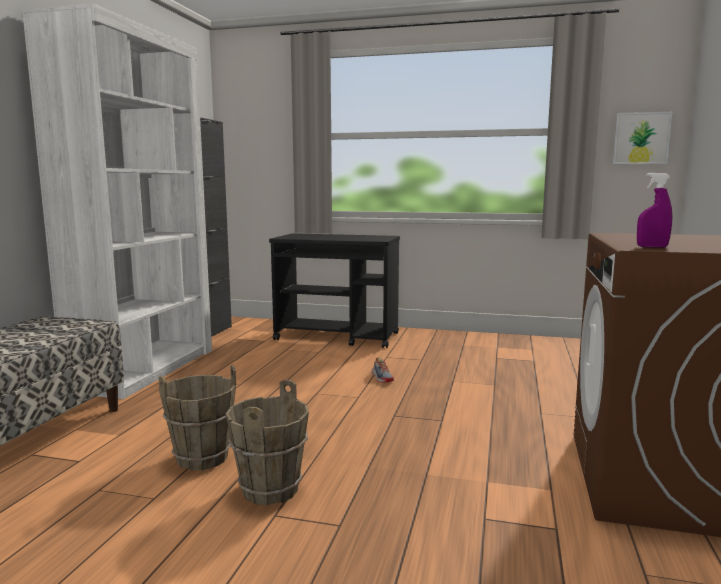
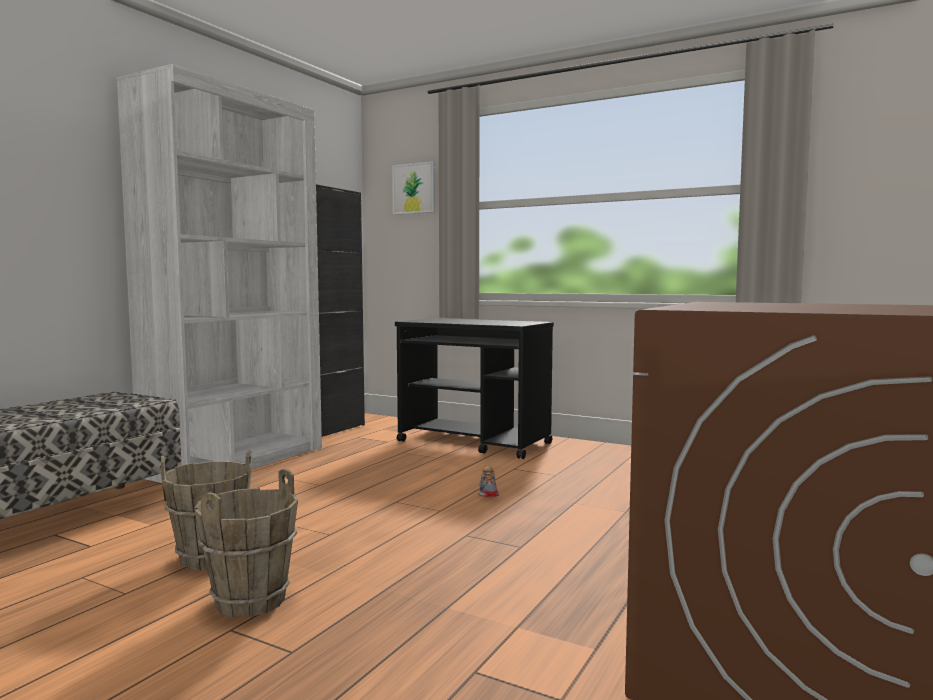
camera: 15 degrees right, 5 degrees down
(641, 138) = (876, 192): picture -> picture (414, 188)
(652, 247) = (701, 308): purple spray bottle -> none

